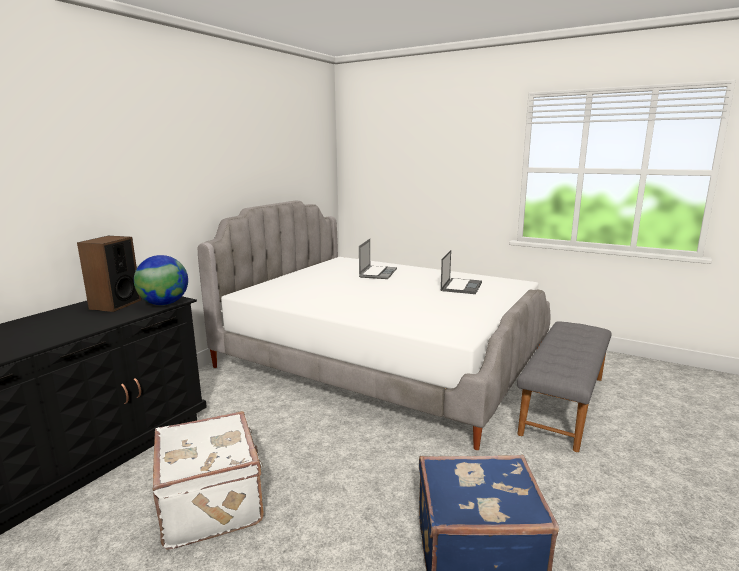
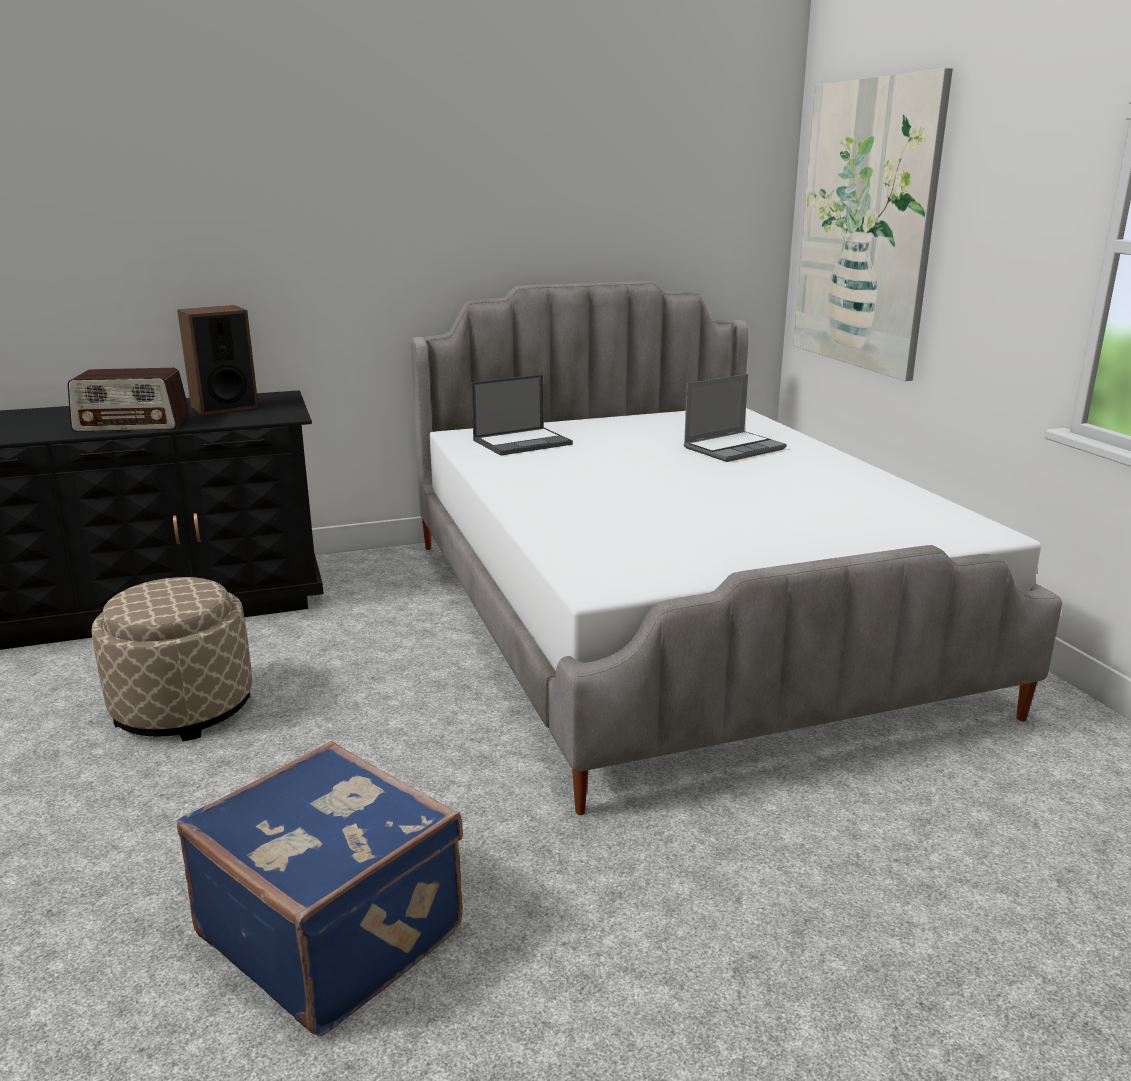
camera: 40 degrees right, 5 degrees up
(76, 327) = (133, 424): none -> radio
(164, 304) = (266, 418): globe -> none
(213, 503) = (183, 708): white suitcase -> beige ottoman
(388, 168) = (865, 226): none -> picture
(461, 286) = (834, 507): laptop -> laptop (523, 442)
(562, 404) = (883, 826): grey bench -> none

